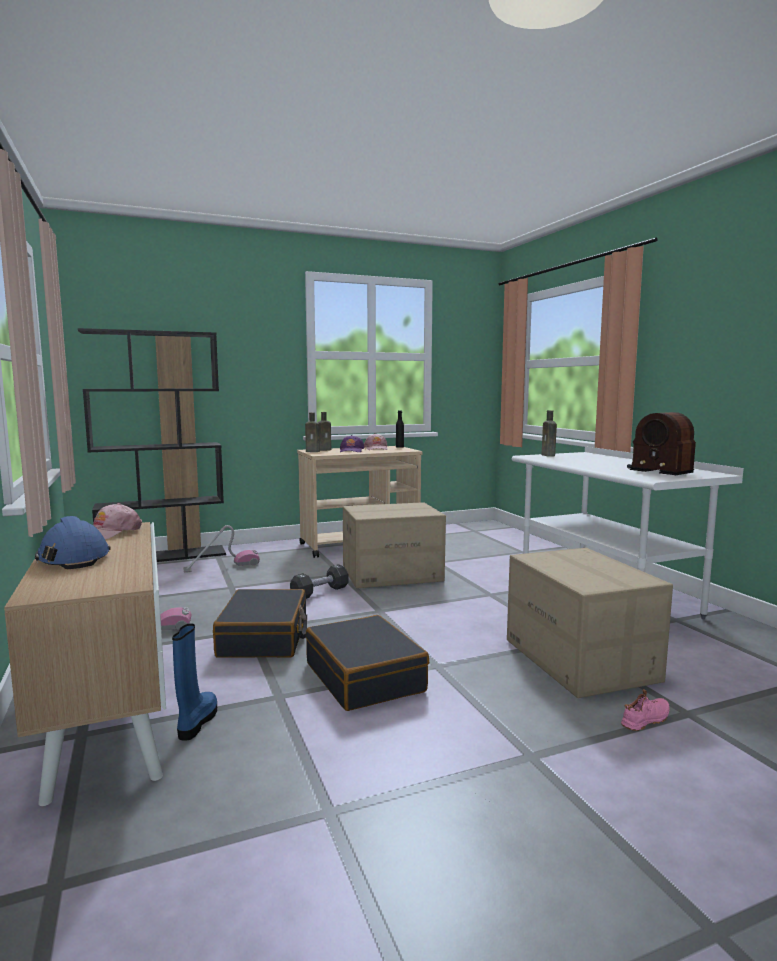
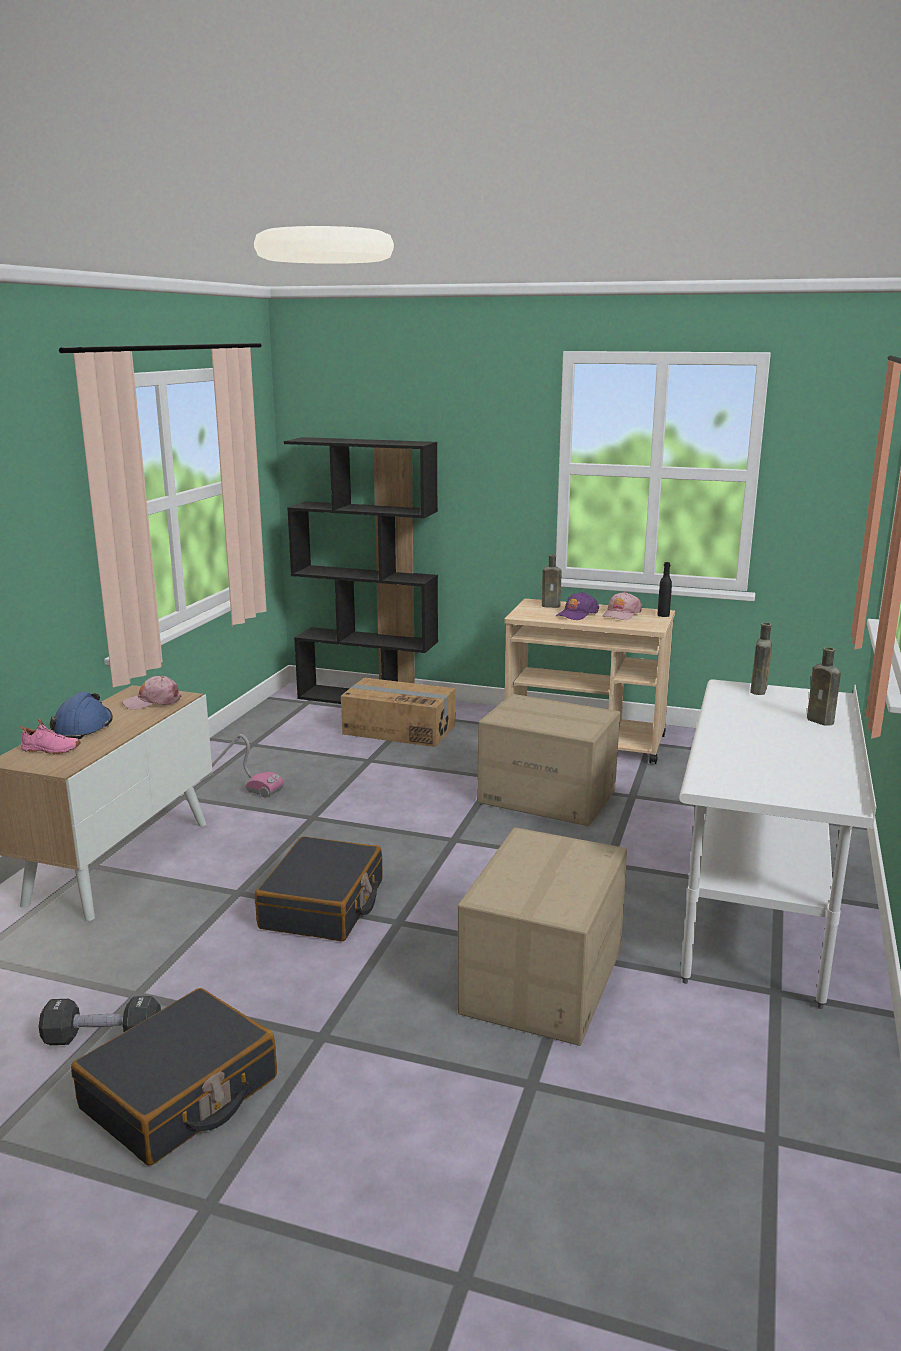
camera: 40 degrees right, 10 degrees up
(197, 722) = (161, 888): blue boot -> none
(222, 566) = (399, 729): vacuum cleaner -> cardboard box
(264, 638) = (311, 830): black suitcase -> black suitcase (180, 1094)
(313, 451) = (530, 607): brown bottle -> brown bottle (822, 721)
(320, 592) = (436, 795): black dumbbell -> black dumbbell (103, 1037)
(646, 720) = (476, 1066): pink shoe -> pink shoe (50, 750)
(659, 470) = (786, 770): radio -> none

